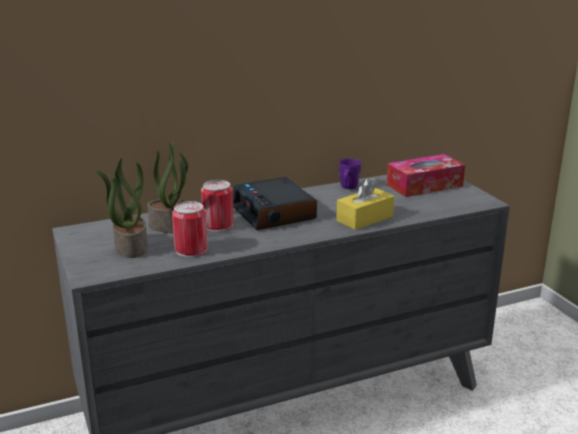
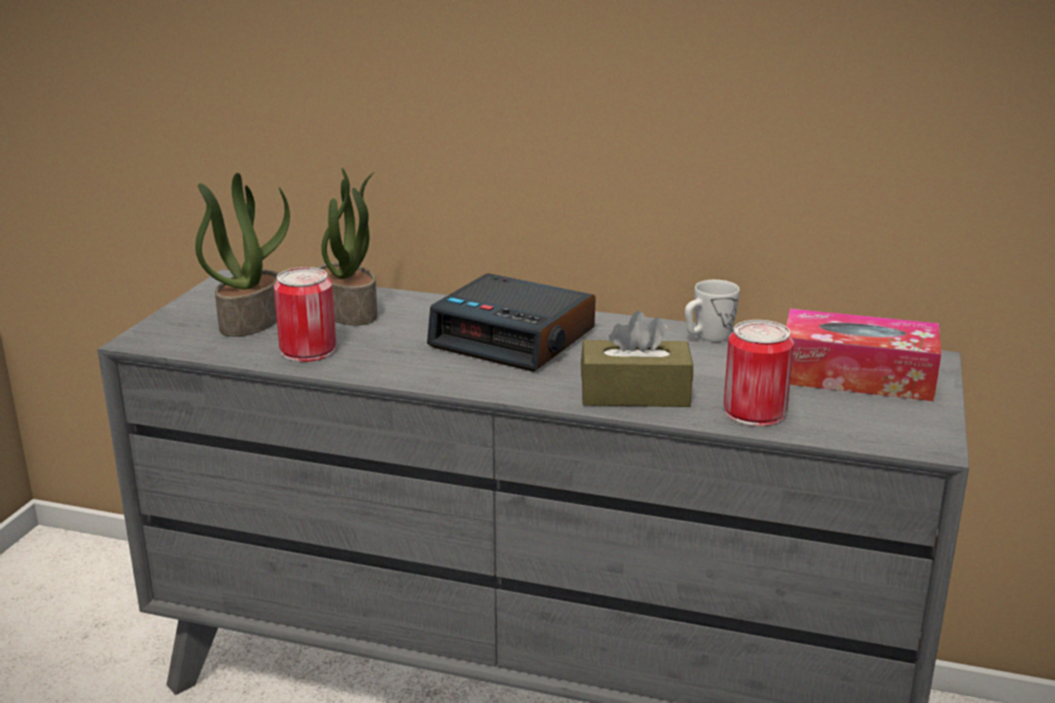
camera: 40 degrees right, 0 degrees up
(218, 225) = (406, 329): can -> can (754, 412)
(274, 213) = (515, 338): alarm clock -> alarm clock turned 75 degrees counterclockwise
(348, 187) = (707, 337): purple mug -> white mug
(364, 218) = (635, 394): yellow tissue box -> brown tissue box

